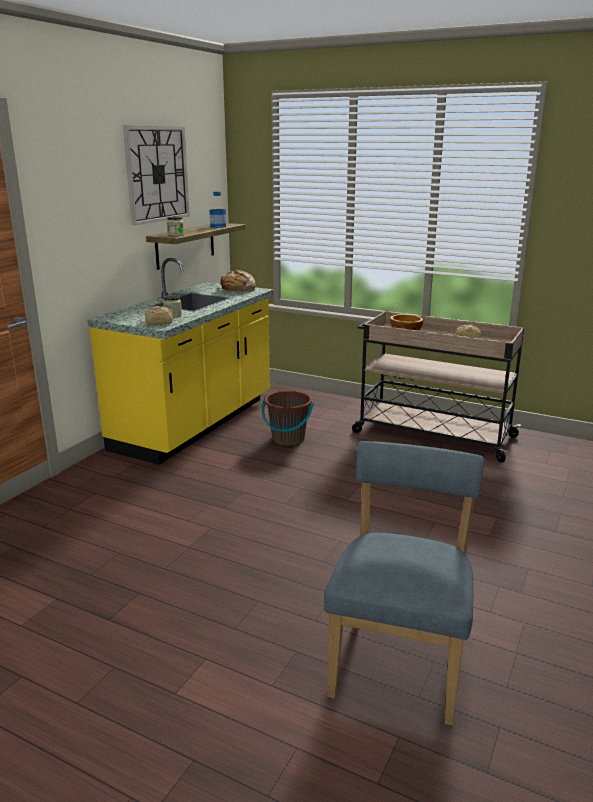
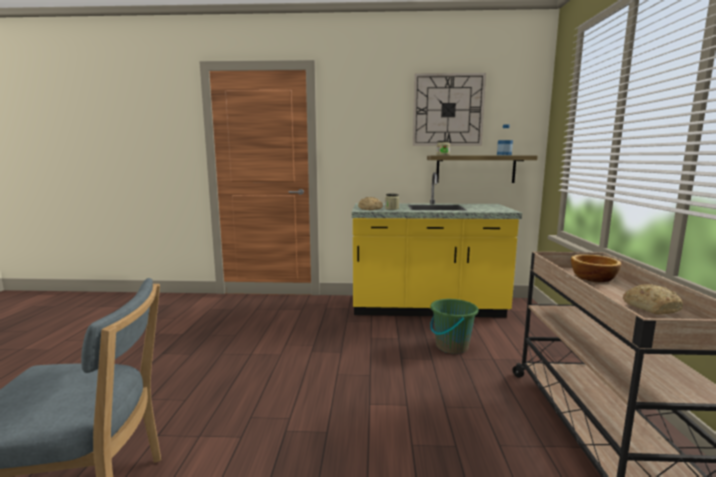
camera: 65 degrees right, 10 degrees down
(237, 290) = (493, 208): bread -> none
(288, 439) = (451, 346): brown bucket -> green bucket

